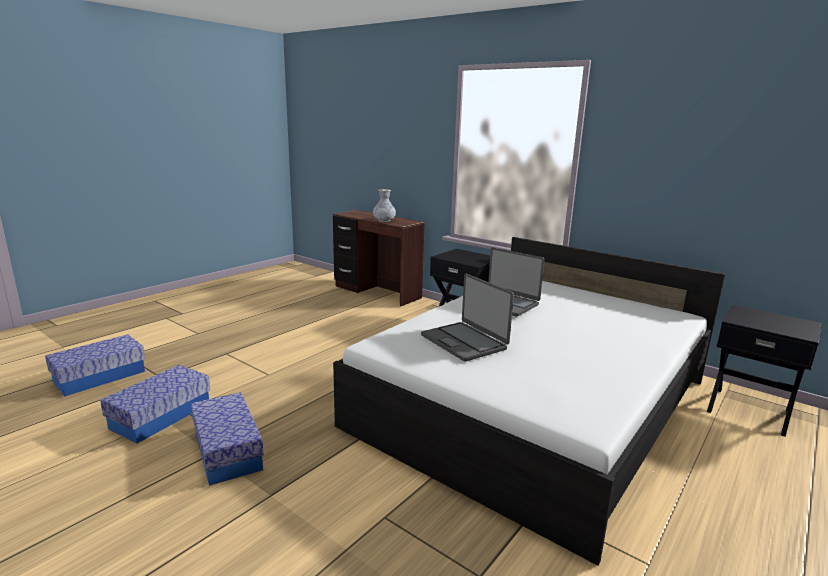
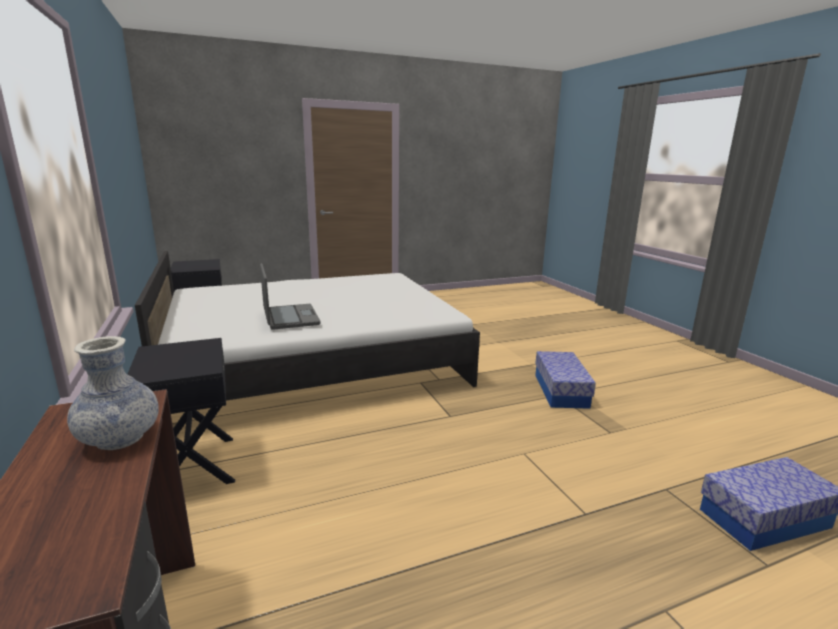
camera: 150 degrees left, 0 degrees up
(161, 416) = (631, 432): storage box -> none
(464, 342) = (384, 303): laptop -> none

